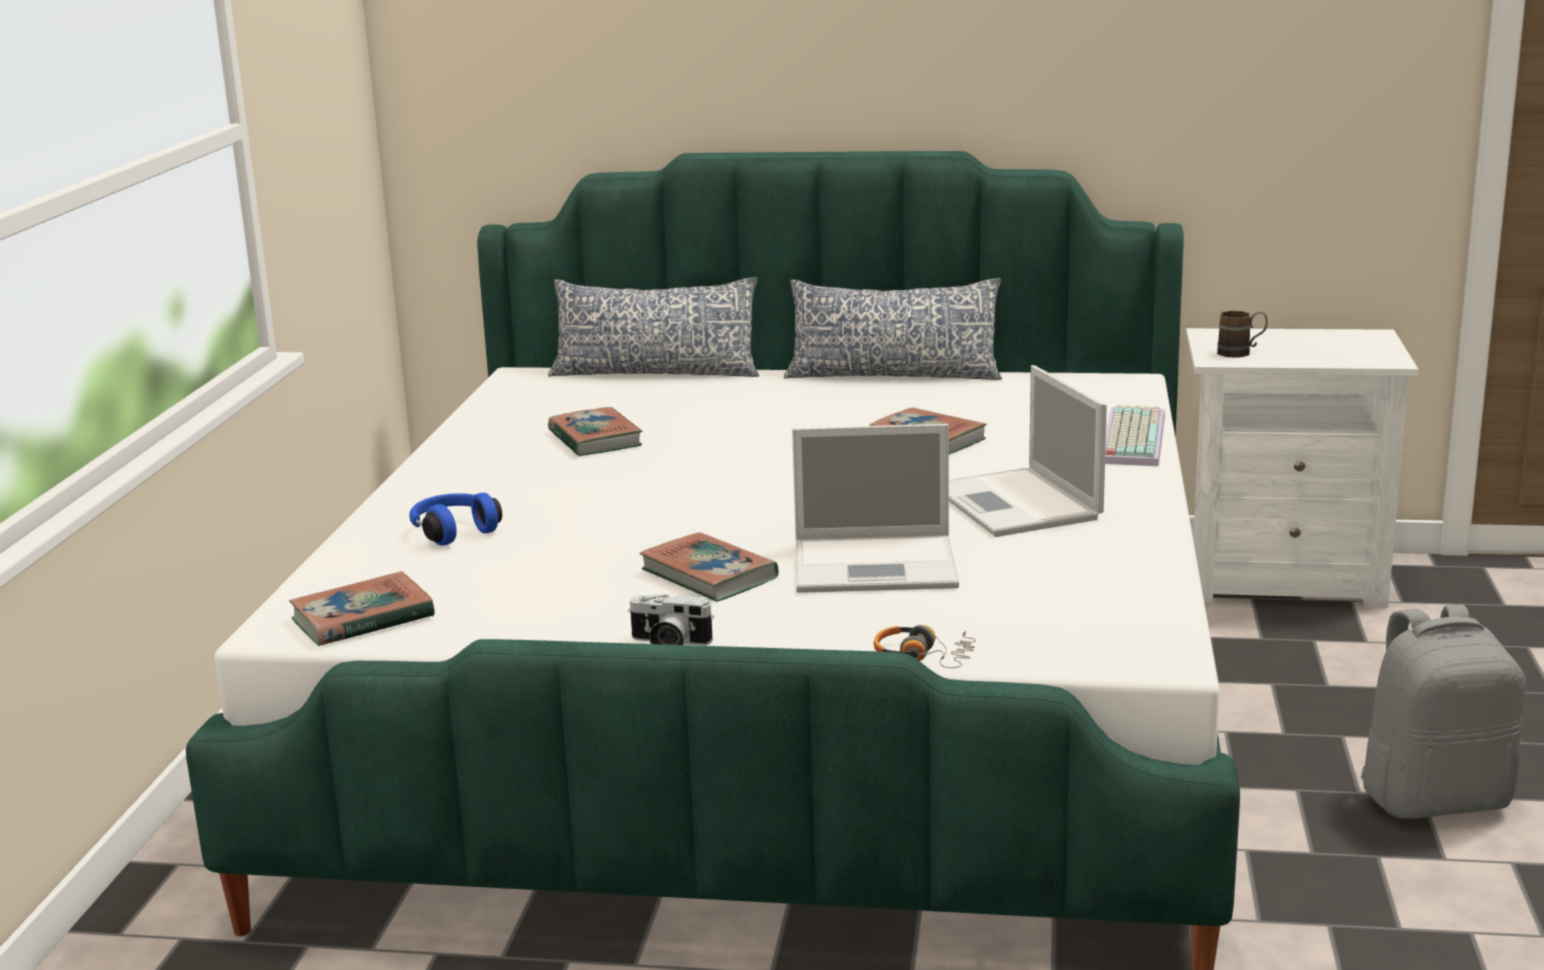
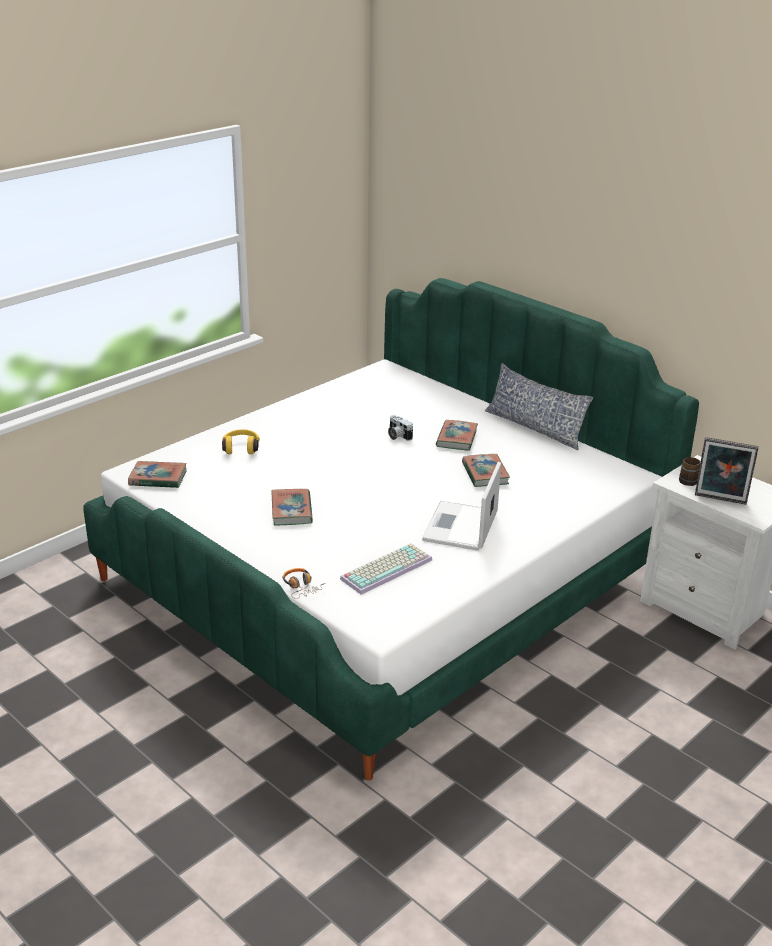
camera: 35 degrees right, 10 degrees up
(453, 531) = (241, 448): blue headphones -> yellow headphones
(595, 439) = (358, 418): book -> book (456, 438)
(655, 372) = (439, 386): pillow -> none
(668, 644) = (230, 538): camera -> camera (397, 436)
(878, 565) = (356, 534): laptop -> none
(1130, 437) = (574, 510): keyboard -> keyboard (386, 568)
(1310, 358) = (720, 500): none -> picture frame
(1434, 799) = (591, 754): grey backpack -> none

